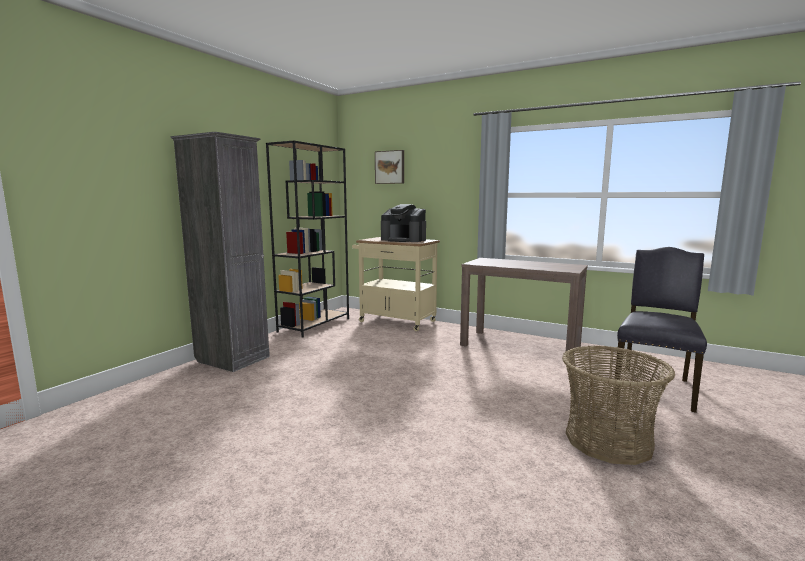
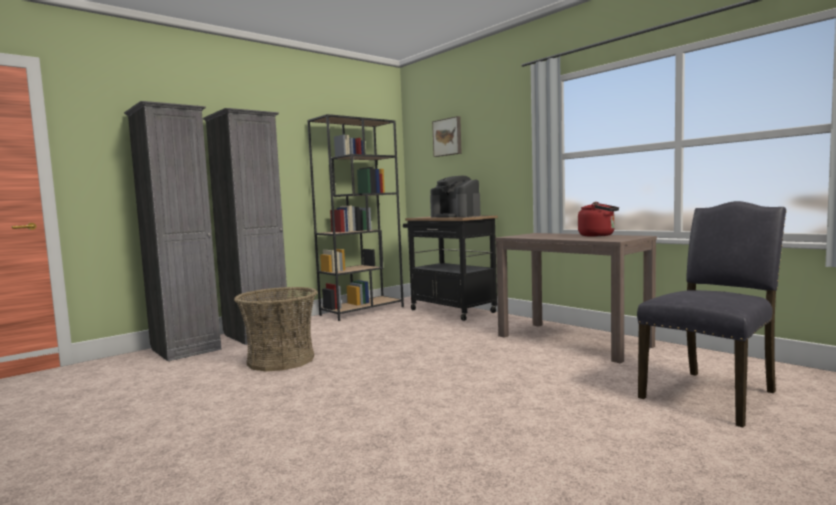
camera: 20 degrees right, 5 degrees down
(170, 383) = (186, 349): none -> grey cabinet
(395, 321) = (450, 311): beige cart -> black cart
(544, 263) = (599, 235): none -> red kettle
(608, 440) = (572, 441): basket -> basket (281, 360)

